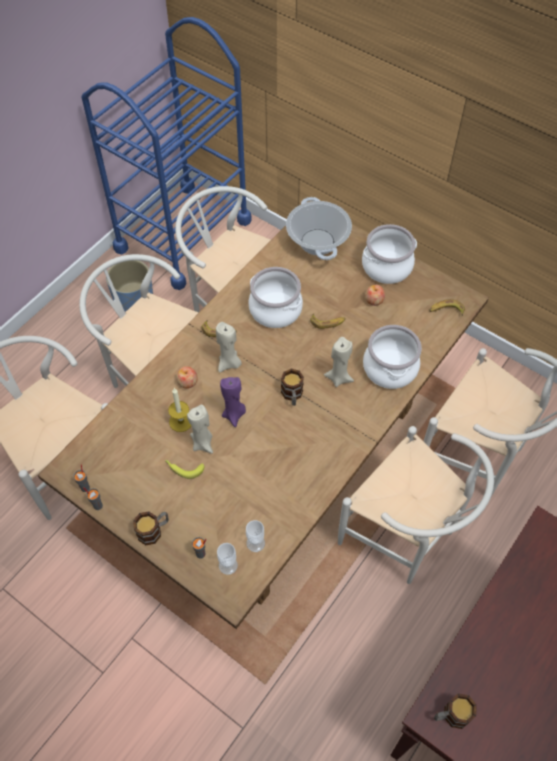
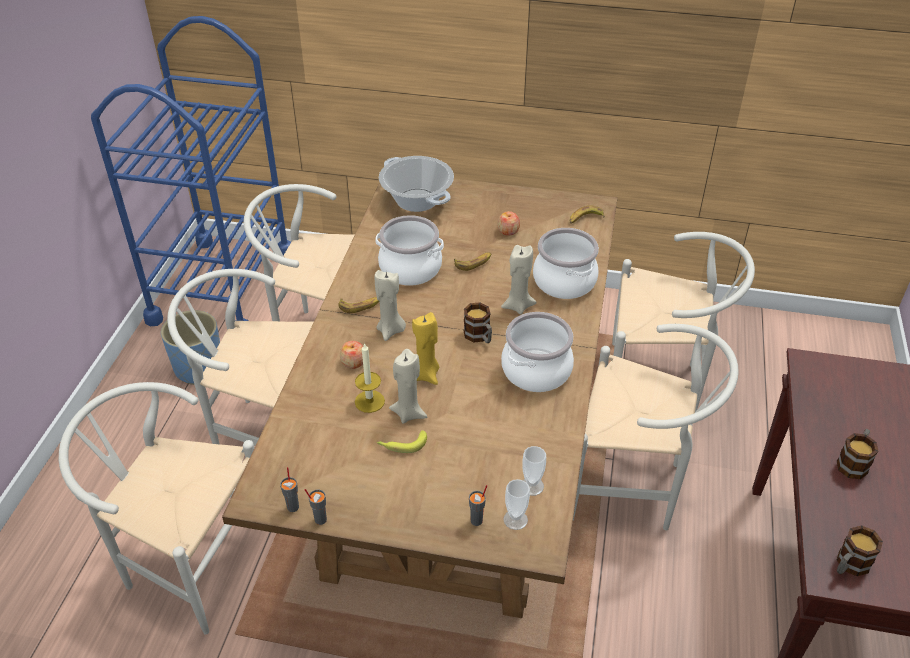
camera: 25 degrees left, 15 degrees down
(154, 530) = (406, 519): mug -> mug (853, 462)
(234, 414) = (427, 374): purple candle -> yellow candle
(386, 266) = (501, 200): cooking pot -> cooking pot (535, 370)

